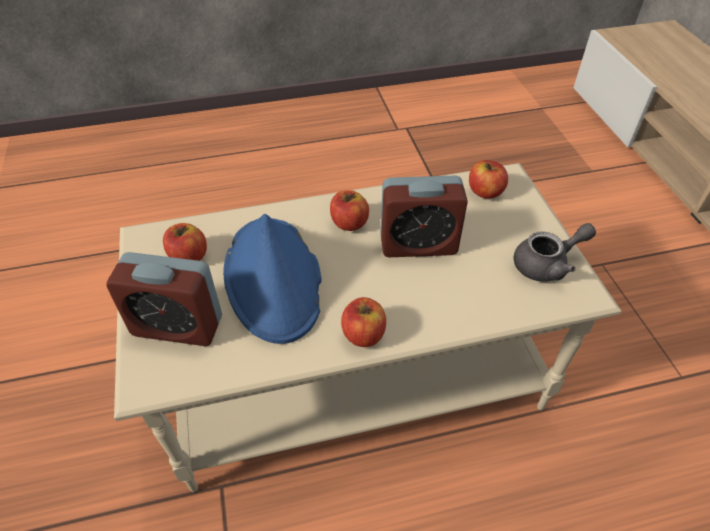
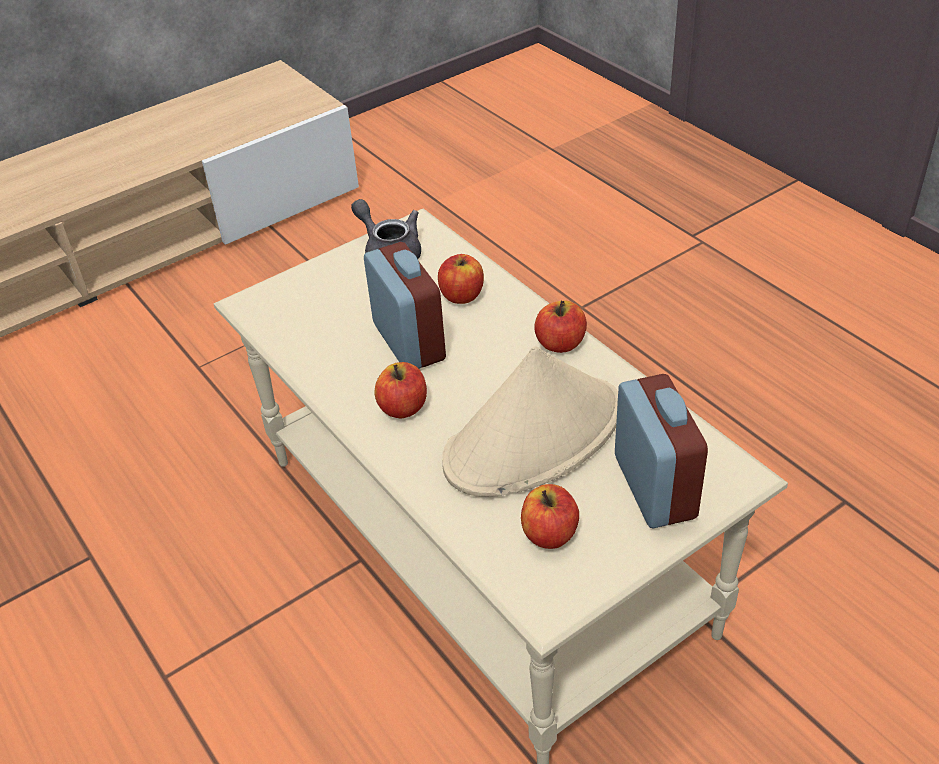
camera: 110 degrees left, 5 degrees down
(273, 279) = (534, 436): blue hat -> beige hat
(485, 192) = (288, 314): apple -> apple (461, 295)

